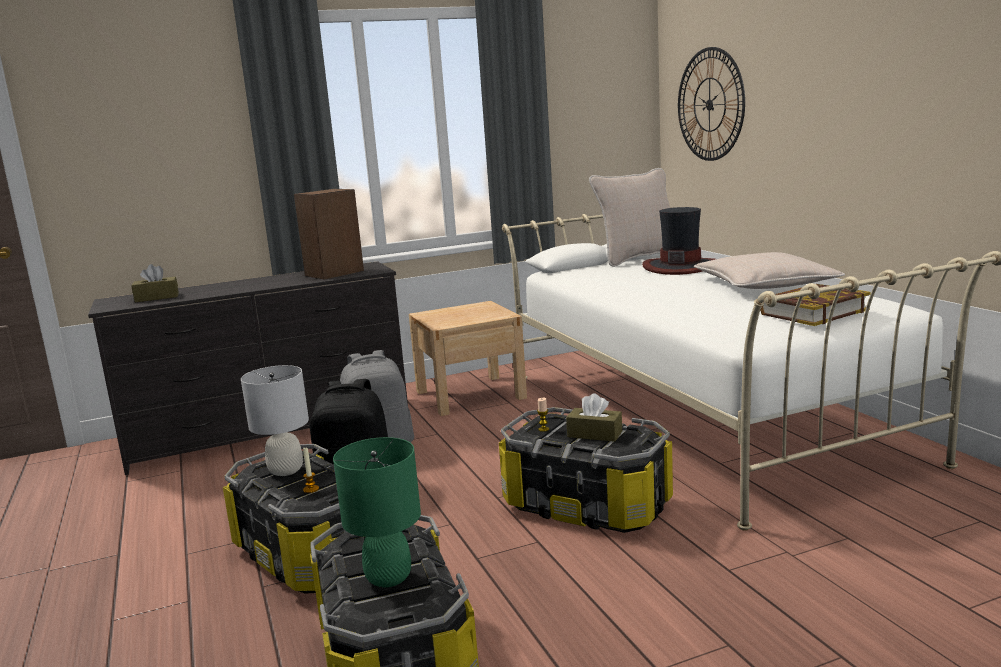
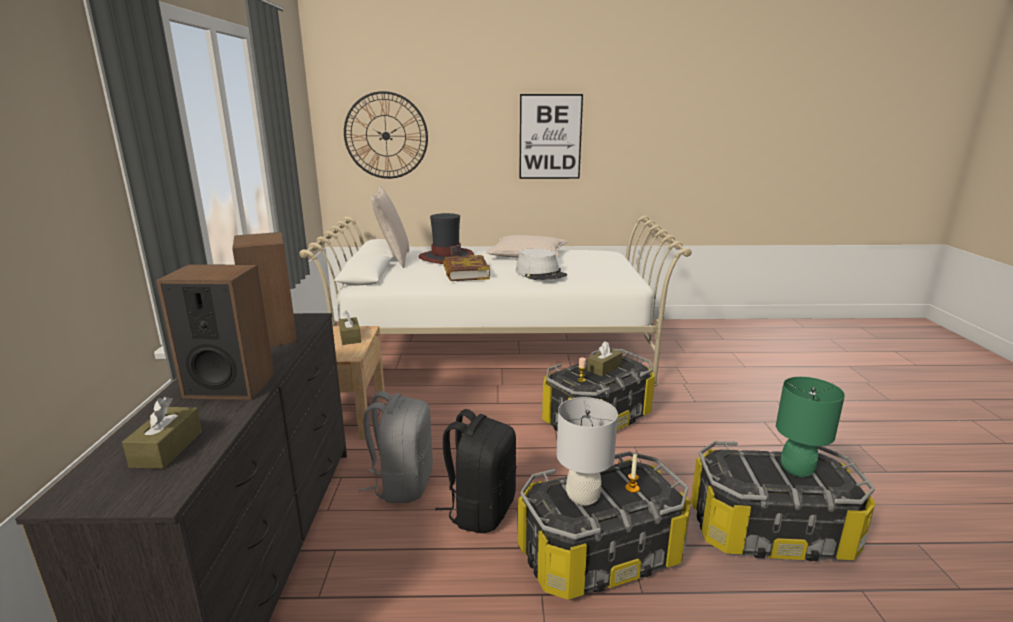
camera: 70 degrees left, 5 degrees up
(241, 286) = (230, 386): none -> speaker
(480, 316) = (350, 337): none -> brown tissue box
(683, 301) = (541, 273): none -> grey hat
(813, 312) = (604, 262): book -> book (465, 273)
(881, 97) = (550, 137): none -> picture

